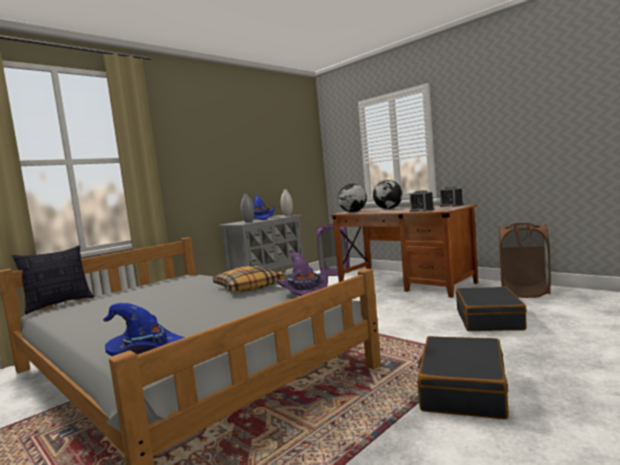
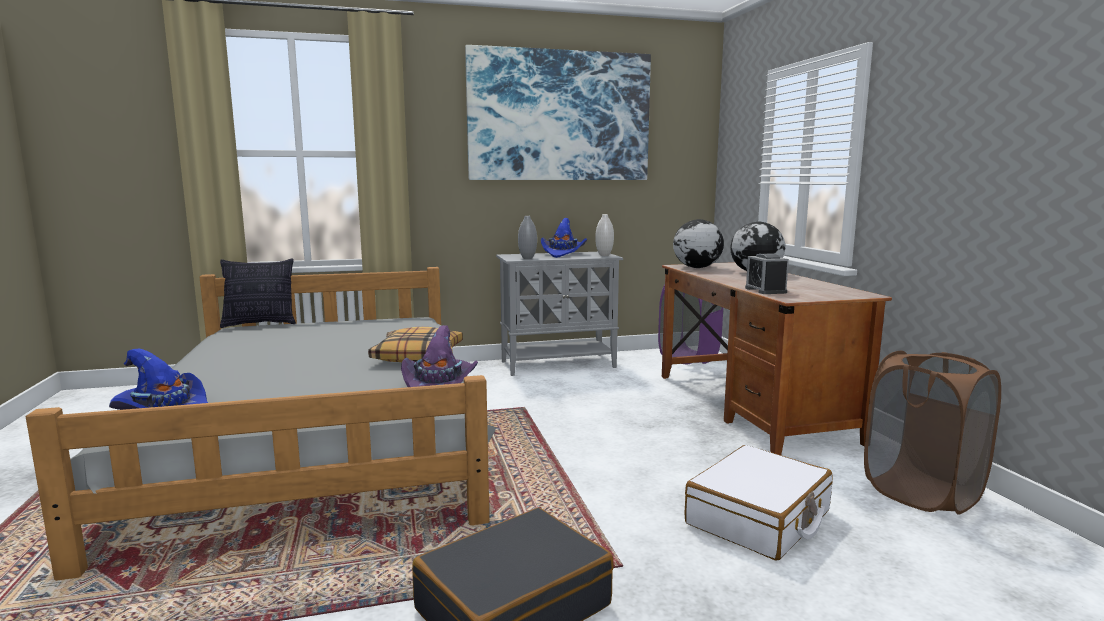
camera: 30 degrees right, 5 degrees up
(242, 131) = (559, 116): none -> picture
(451, 205) = (844, 290): alarm clock -> none
(489, 319) = (759, 518): black suitcase -> white suitcase

